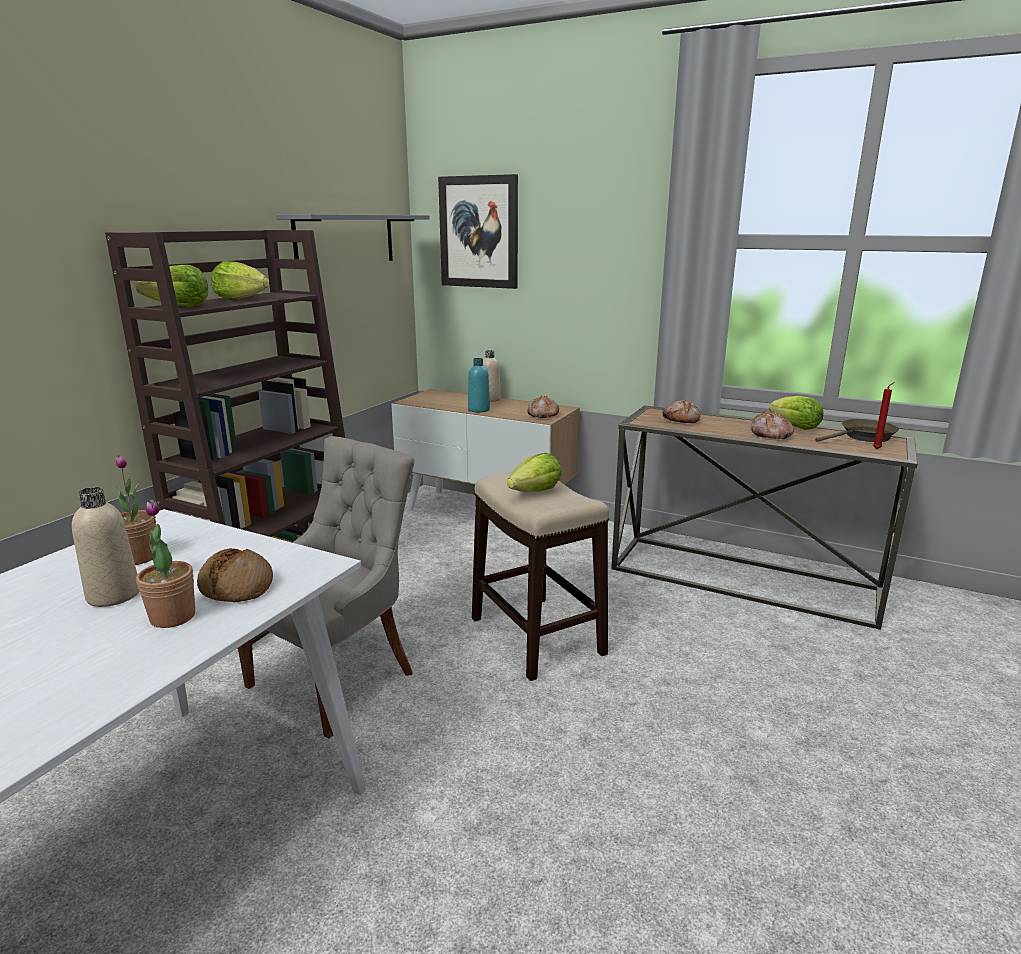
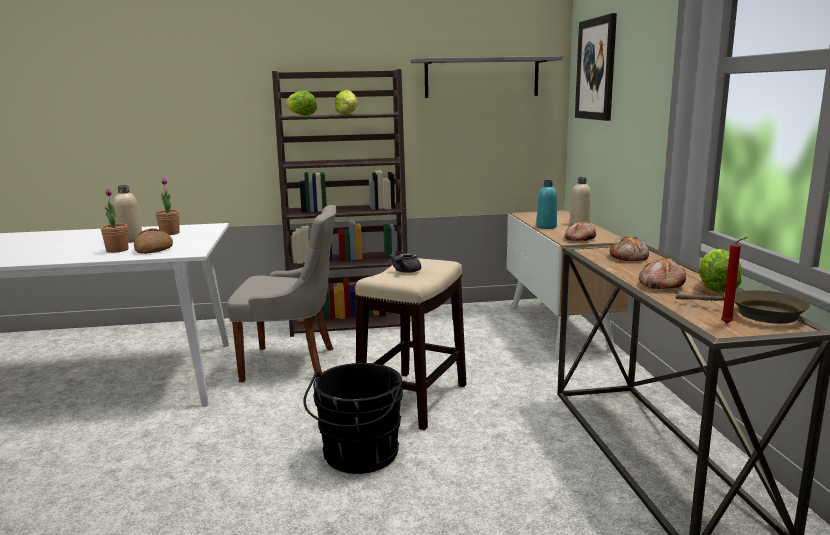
camera: 55 degrees right, 5 degrees down
(535, 492) = (405, 271): lettuce -> grey teapot
(622, 711) = (359, 456): none -> black bucket

